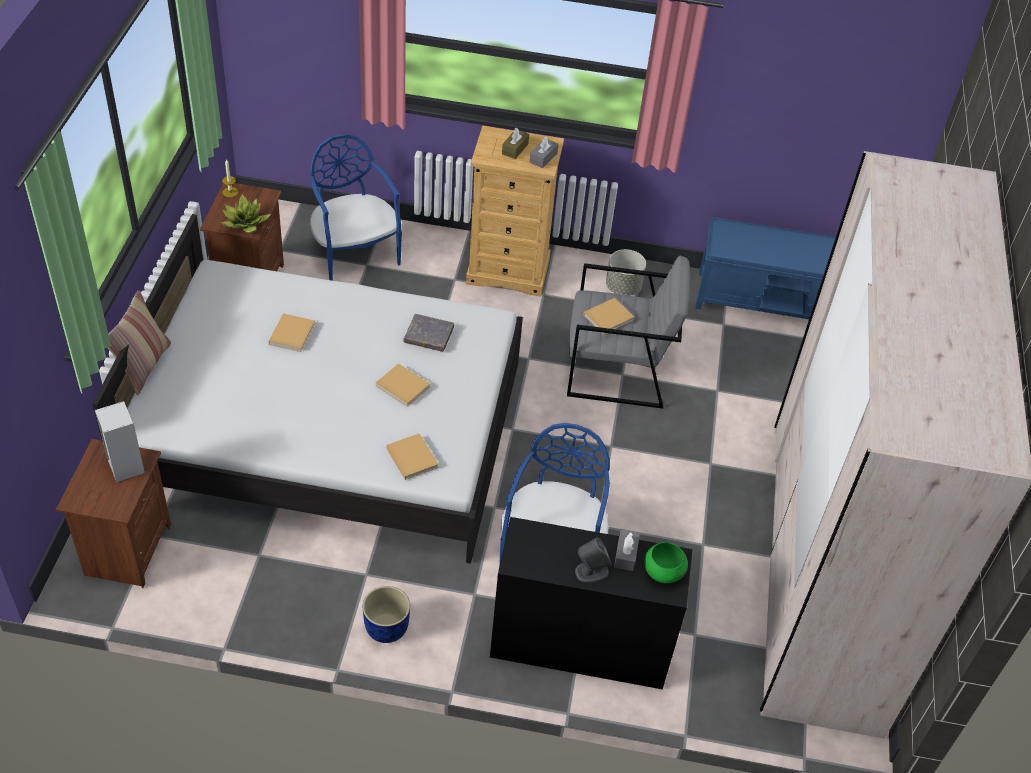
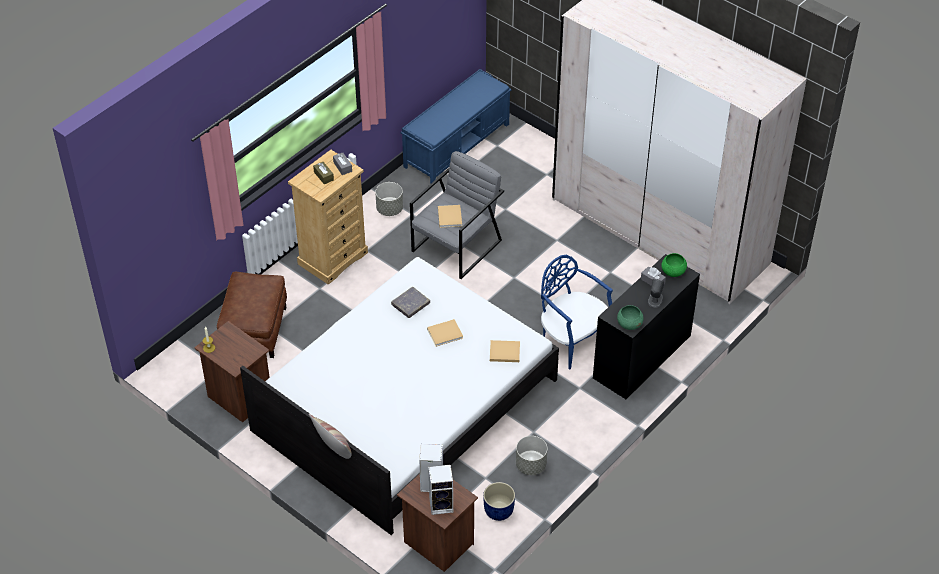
camera: 55 degrees left, 0 degrees up
(96, 490) = (442, 504): none -> speaker
(245, 223) = (249, 351): potted plant -> none
(292, 333) = (361, 369): beige book -> none
(307, 595) = (531, 465): none -> grey planter
(354, 253) = (254, 330): blue chair -> brown ottoman
(385, 628) = (577, 437): blue planter -> blue planter (498, 511)
(521, 559) = (629, 324): none -> green bowl

